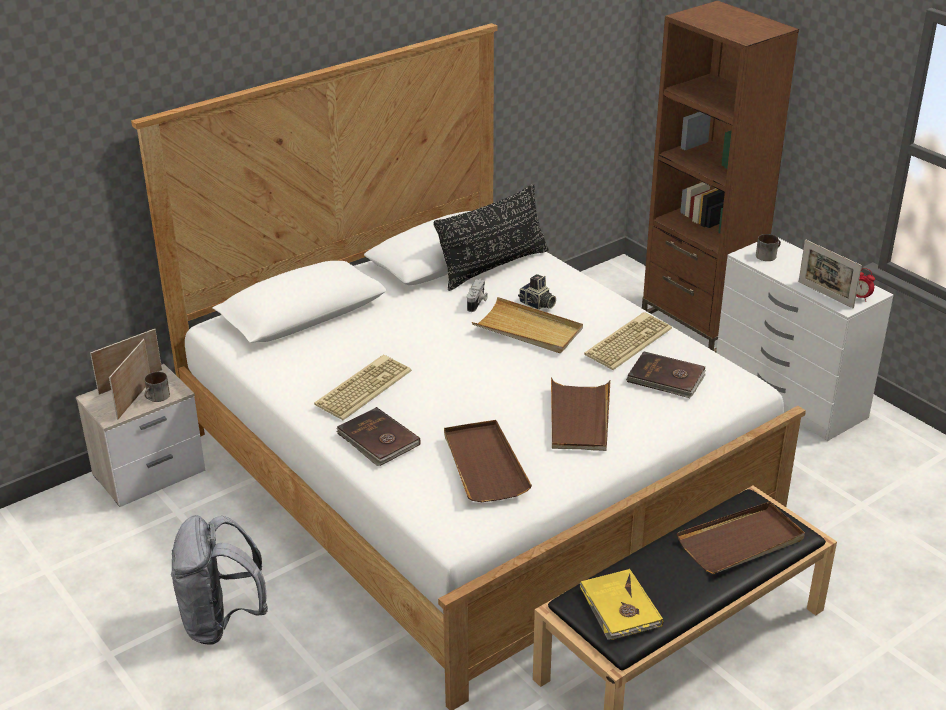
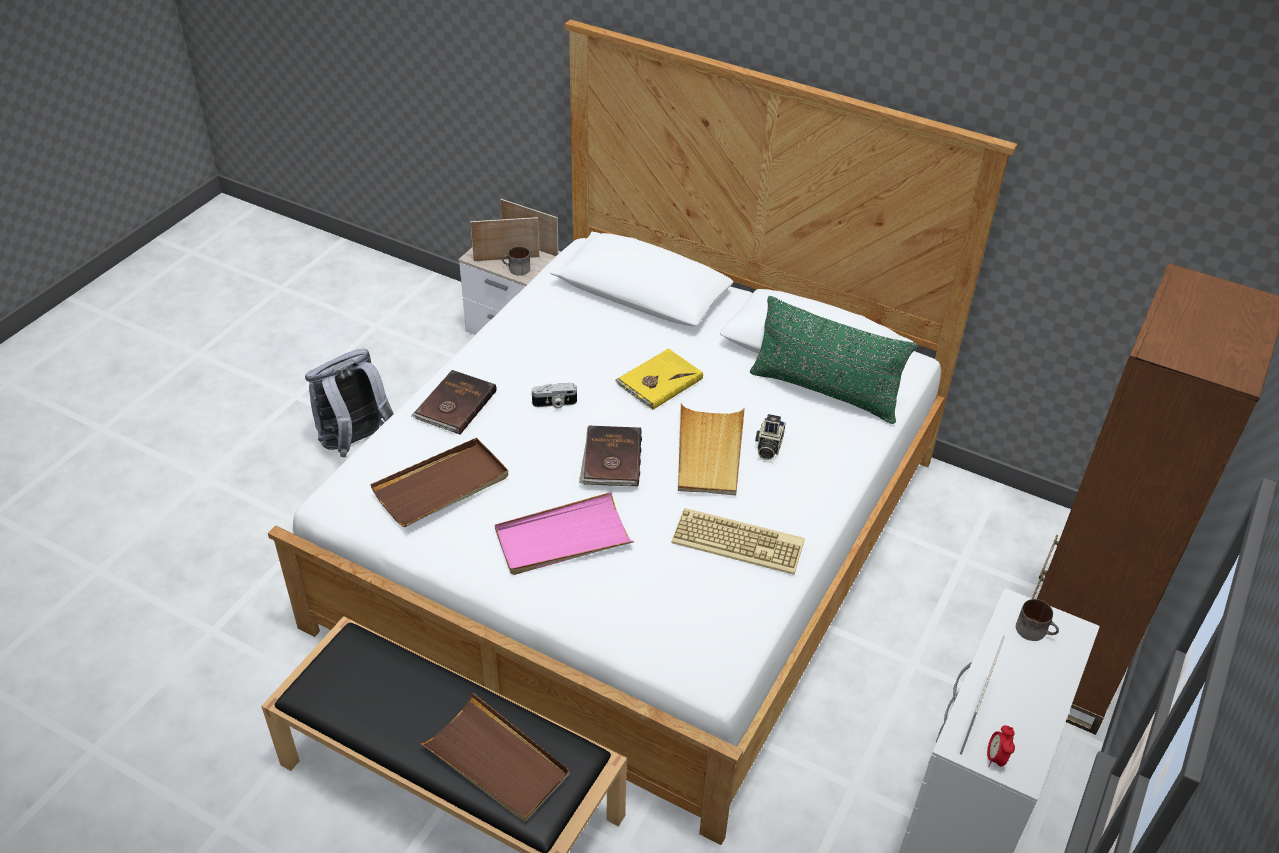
camera: 65 degrees right, 10 degrees up
(363, 387) = (534, 368): keyboard -> none
(477, 302) = (740, 400): camera -> camera (554, 404)
(493, 266) = (825, 391): black pillow -> green pillow
(579, 418) = (562, 538): brown tray -> pink tray
(619, 608) = (349, 677): yellow book -> yellow book (658, 381)
(666, 378) = (681, 594): brown book -> brown book (611, 459)

